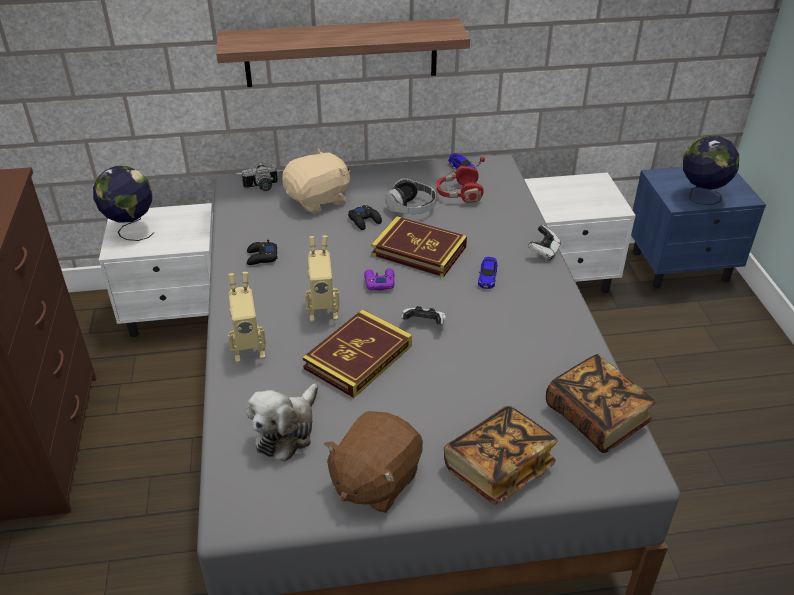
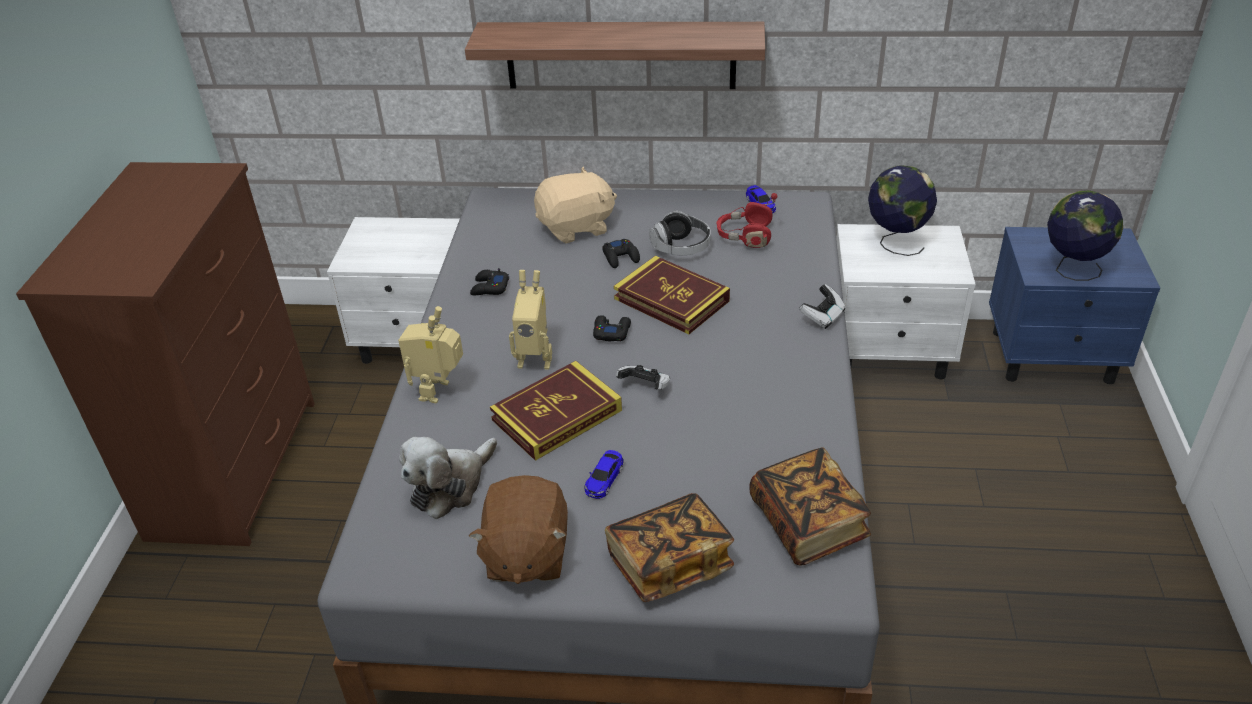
camera: 15 degrees right, 0 degrees up
(131, 230) = (371, 241): globe -> globe (895, 242)
(249, 350) = (440, 392): toy robot -> toy robot turned 105 degrees clockwise
(262, 188) = (517, 206): camera -> none
(374, 480) = (525, 555): brown plush toy -> brown plush toy turned 45 degrees counterclockwise
(379, 282) = (611, 332): purple game controller -> black game controller
(487, 277) = (741, 340): toy car -> toy car (604, 479)

